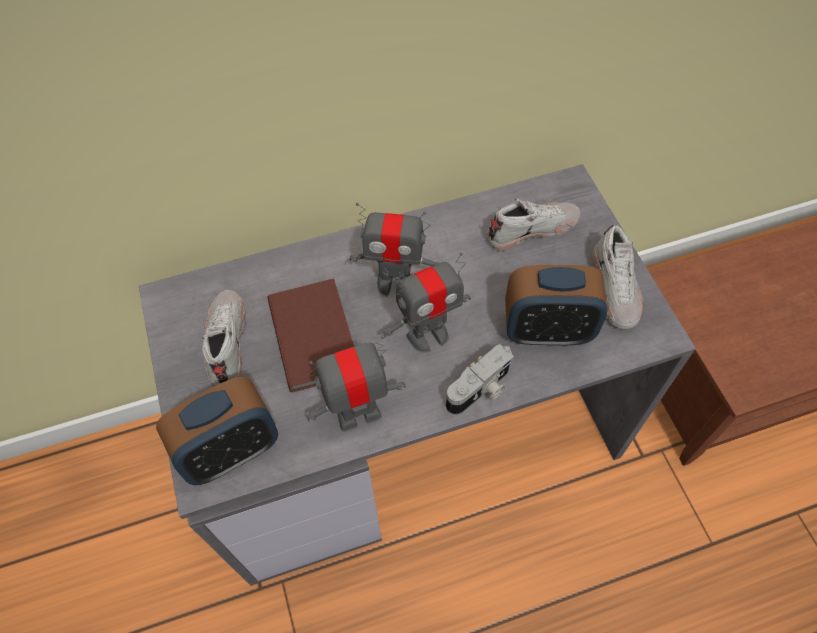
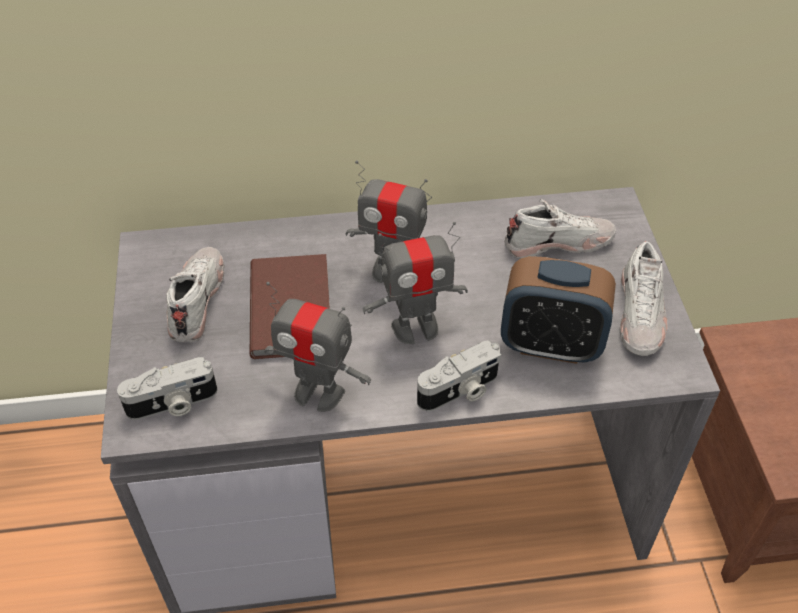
camera: 10 degrees right, 10 degrees down
(231, 451) = (173, 404): alarm clock -> camera
(358, 414) = (318, 392): toy robot -> toy robot turned 150 degrees counterclockwise

